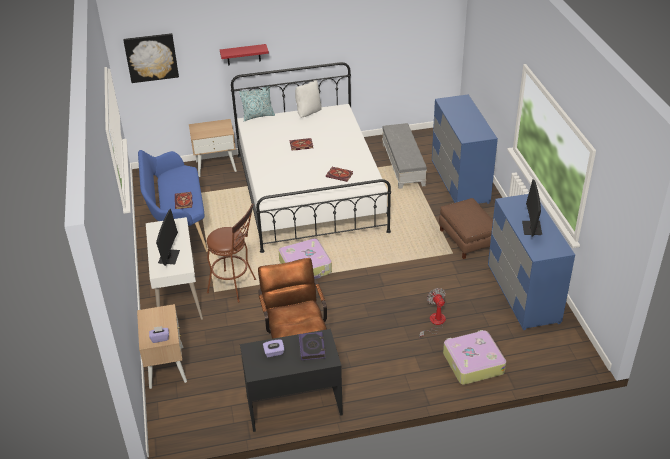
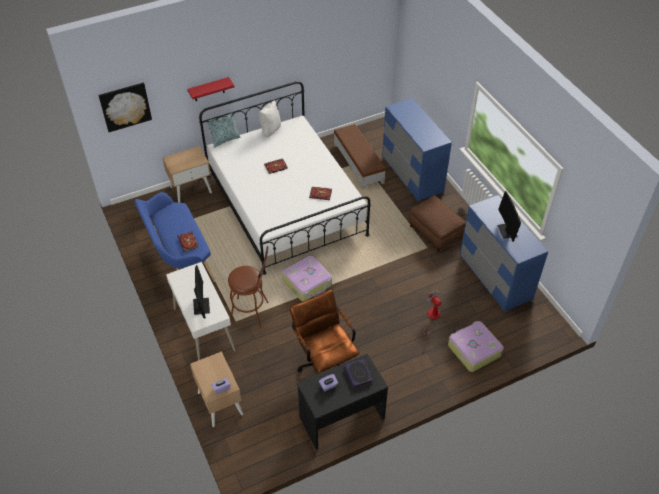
camera: 15 degrees left, 10 degrees up
(403, 164) = (358, 163): grey ottoman -> brown ottoman

